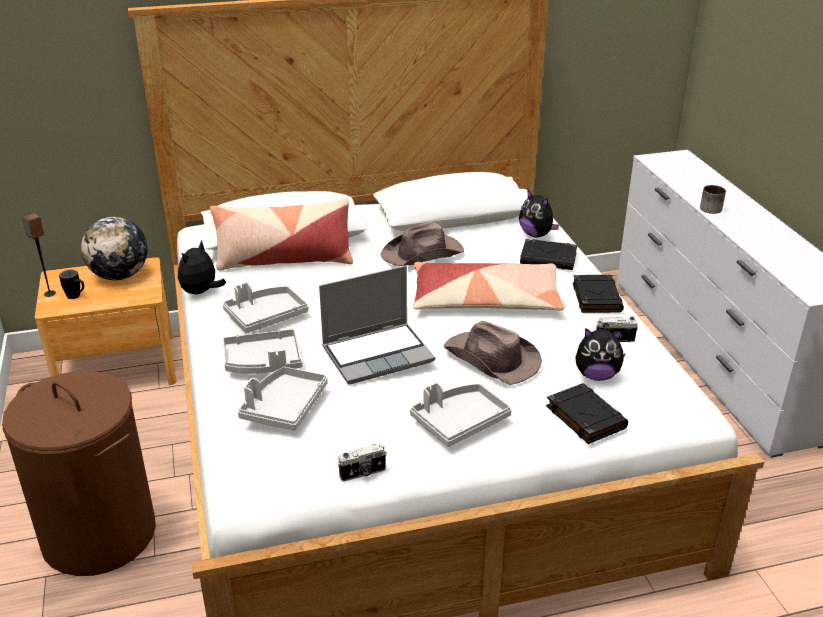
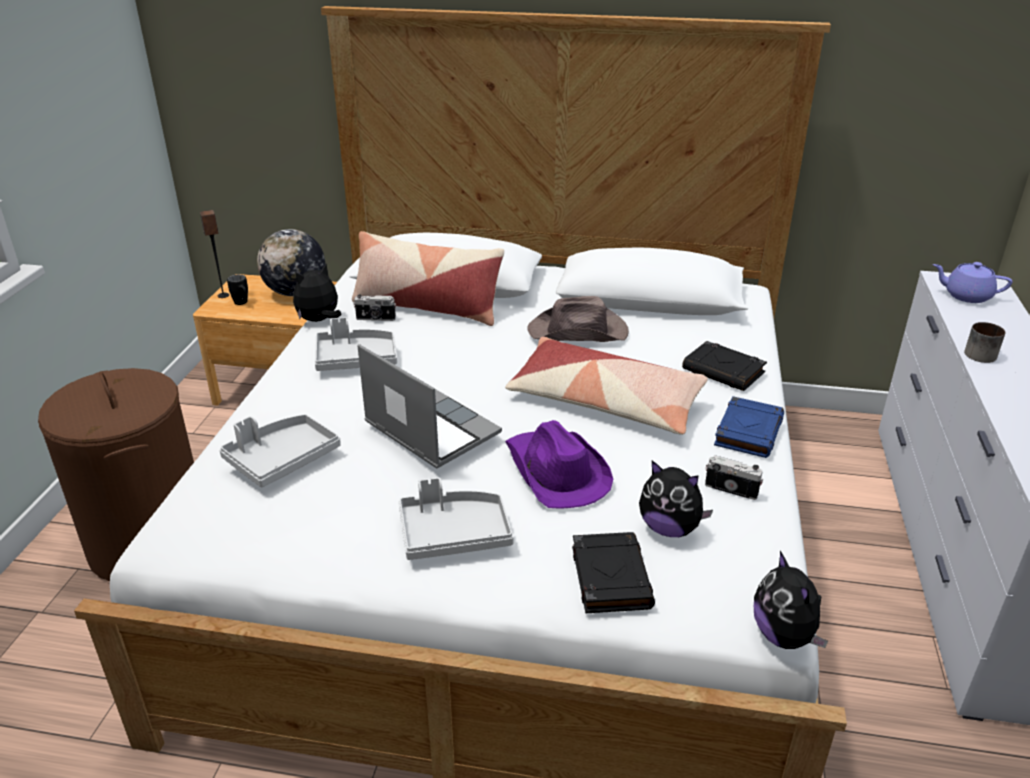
camera: 25 degrees right, 0 degrees up
(263, 362) = (310, 406): grey tray -> none
(363, 474) = (297, 560): camera -> camera (375, 319)
(378, 354) = (429, 429): laptop -> laptop turned 135 degrees counterclockwise
(492, 359) = (556, 471): brown hat -> purple hat
(536, 234) = (731, 340): plush toy -> plush toy (785, 636)
(596, 297) = (748, 431): black book -> blue book
(674, 168) = (966, 296): none -> purple teapot

